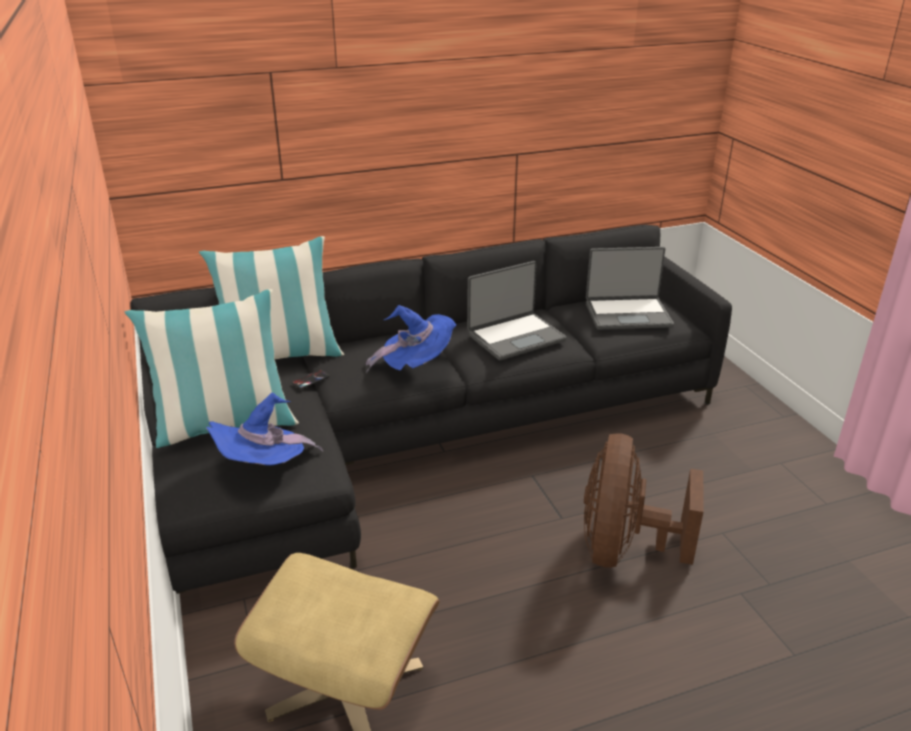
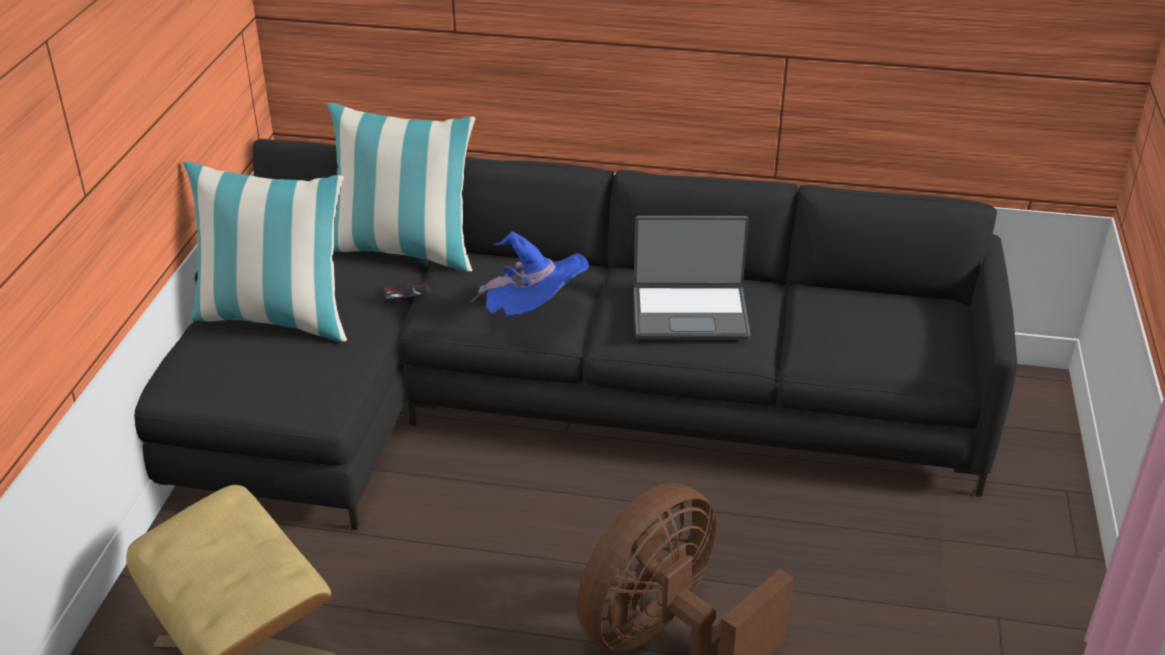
camera: 30 degrees right, 5 degrees up
(264, 468) = (272, 381): blue hat -> none
(627, 314) = (876, 328): laptop -> none

